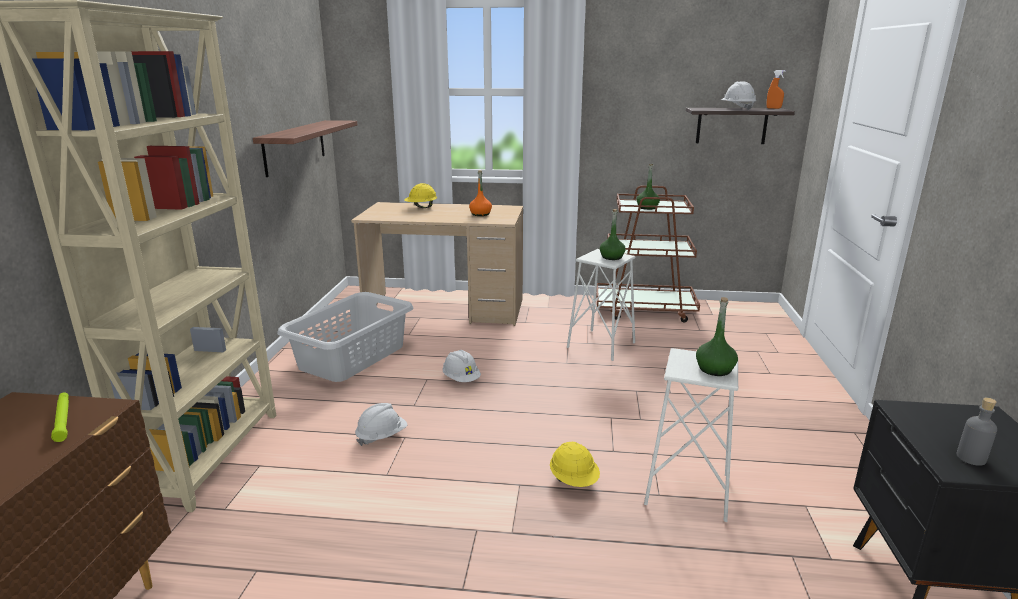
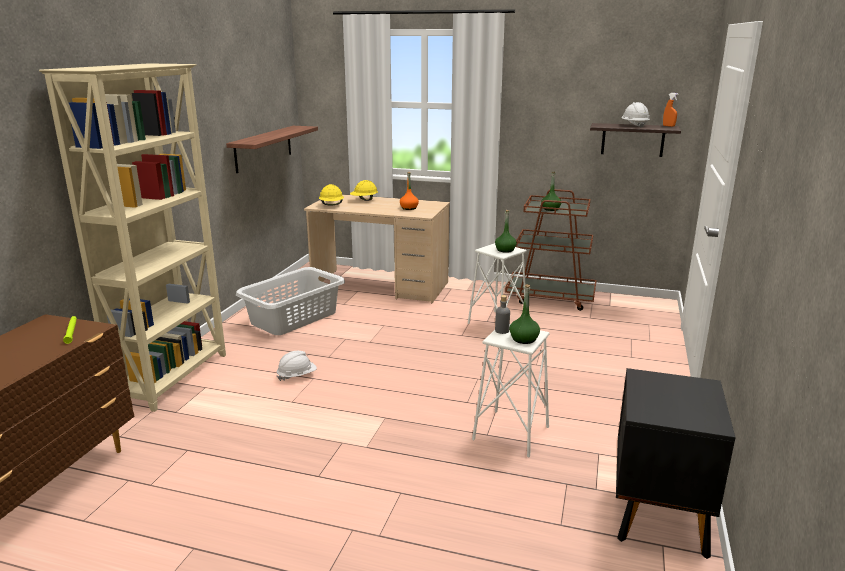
camera: 10 degrees right, 0 degrees up
(461, 379) = (372, 341): white hard hat -> none
(574, 481) = (427, 419): yellow hard hat -> yellow hard hat (332, 205)
(971, 458) = (661, 409): grey bottle -> grey bottle (502, 330)

